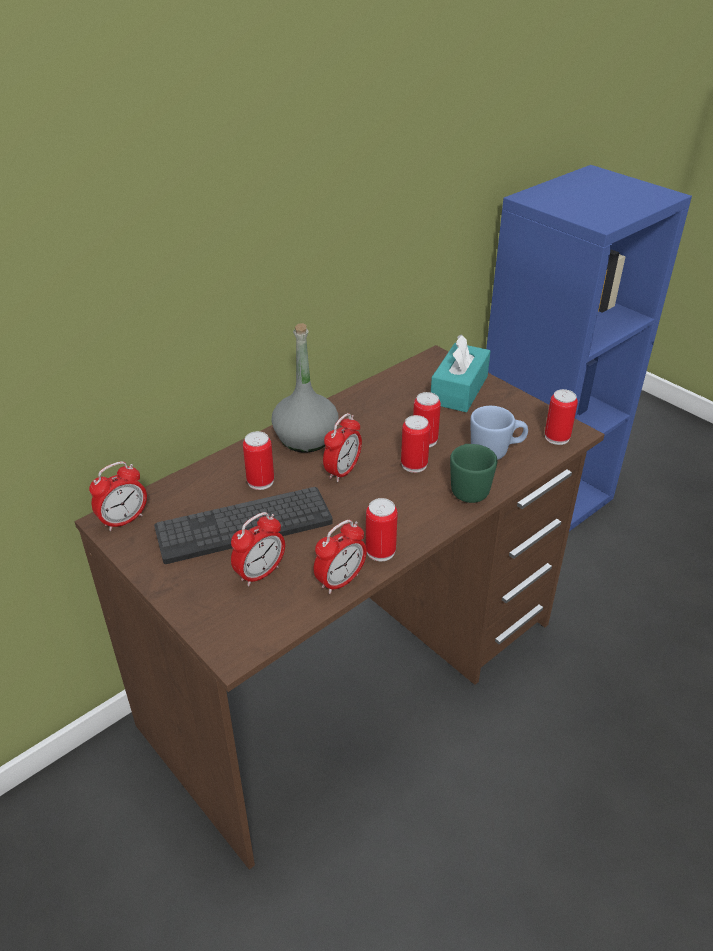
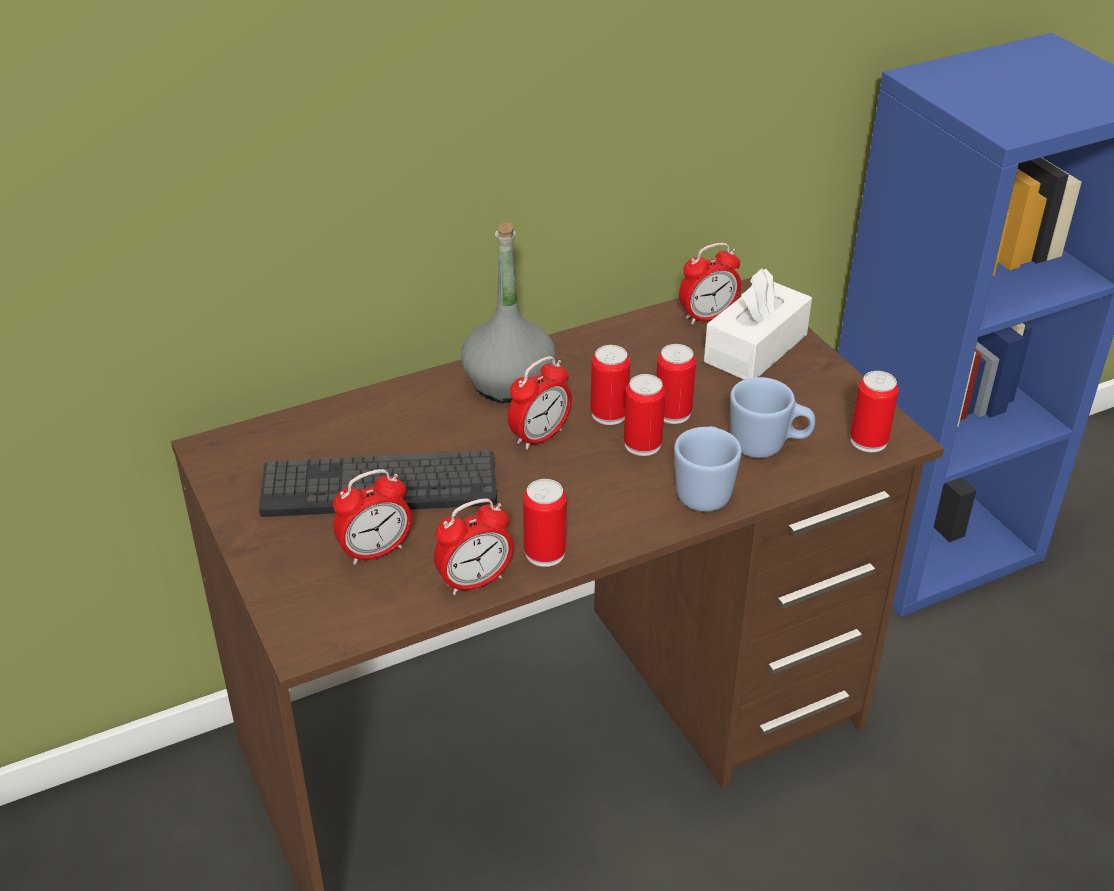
camera: 15 degrees right, 0 degrees up
(124, 520) = (231, 451): alarm clock -> alarm clock (707, 316)
(260, 481) = (424, 431): can -> can (609, 414)
(459, 390) = (755, 348): turquoise tissue box -> white tissue box
(468, 488) = (704, 490): green mug -> blue mug

